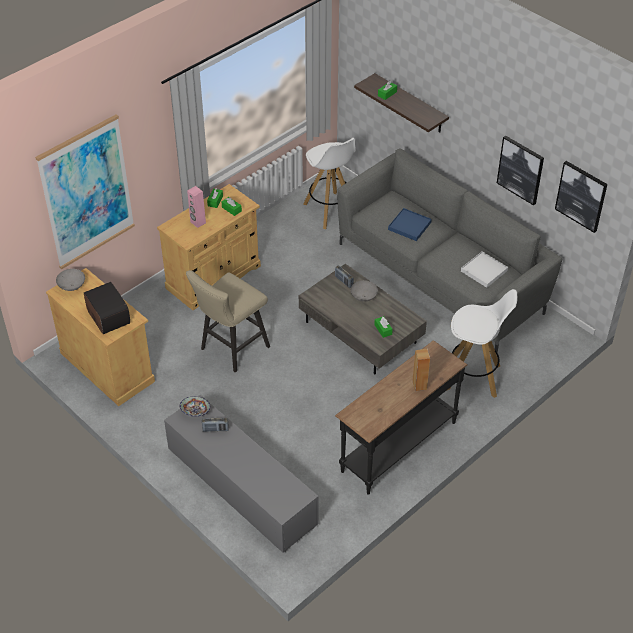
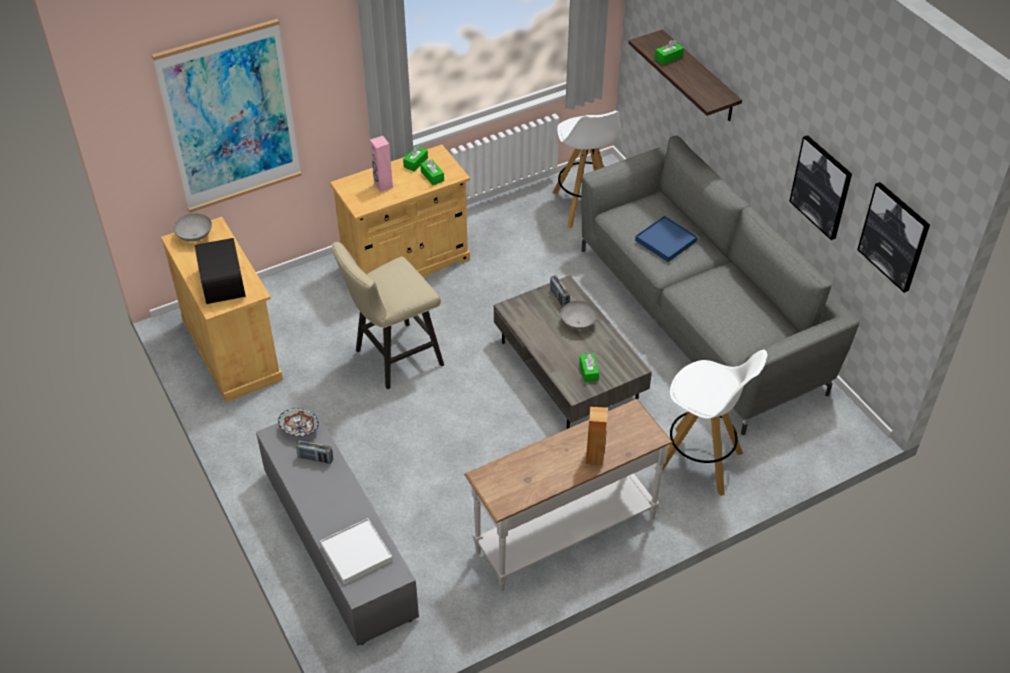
camera: 15 degrees right, 0 degrees up
(397, 446) = (564, 533): black console table -> white console table
(484, 271) = (747, 319): white tray -> white tray (356, 553)

